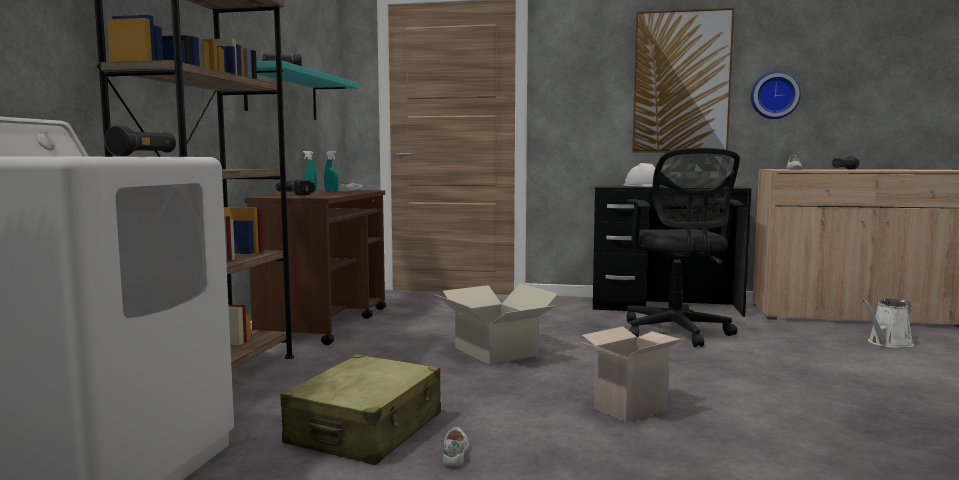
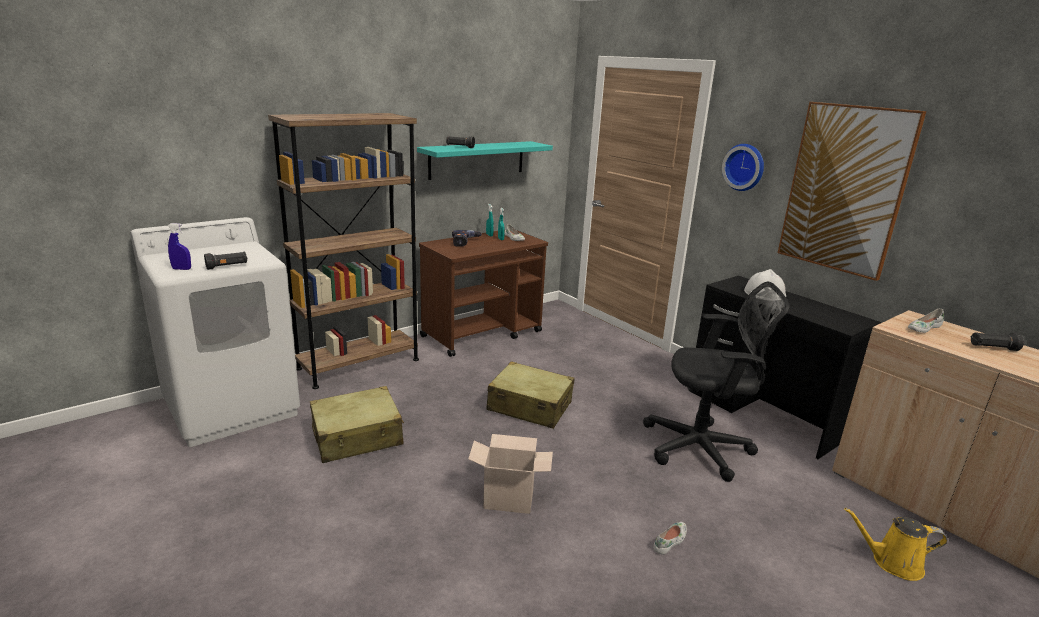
camera: 40 degrees right, 15 degrees up
(65, 156) = (181, 269): none -> blue spray bottle
(455, 452) = (365, 476): white shoe -> white shoe (670, 541)
(495, 352) = (529, 406): cardboard box -> beige suitcase
(676, 333) = (702, 449): black office chair -> black office chair turned 120 degrees counterclockwise
(774, 95) = (953, 228): wall clock -> wall clock (745, 167)
(888, 343) = (892, 563): white watering can -> yellow watering can

